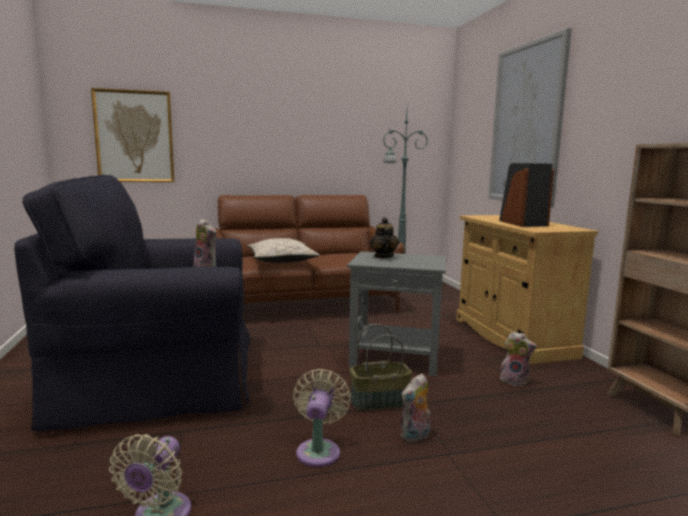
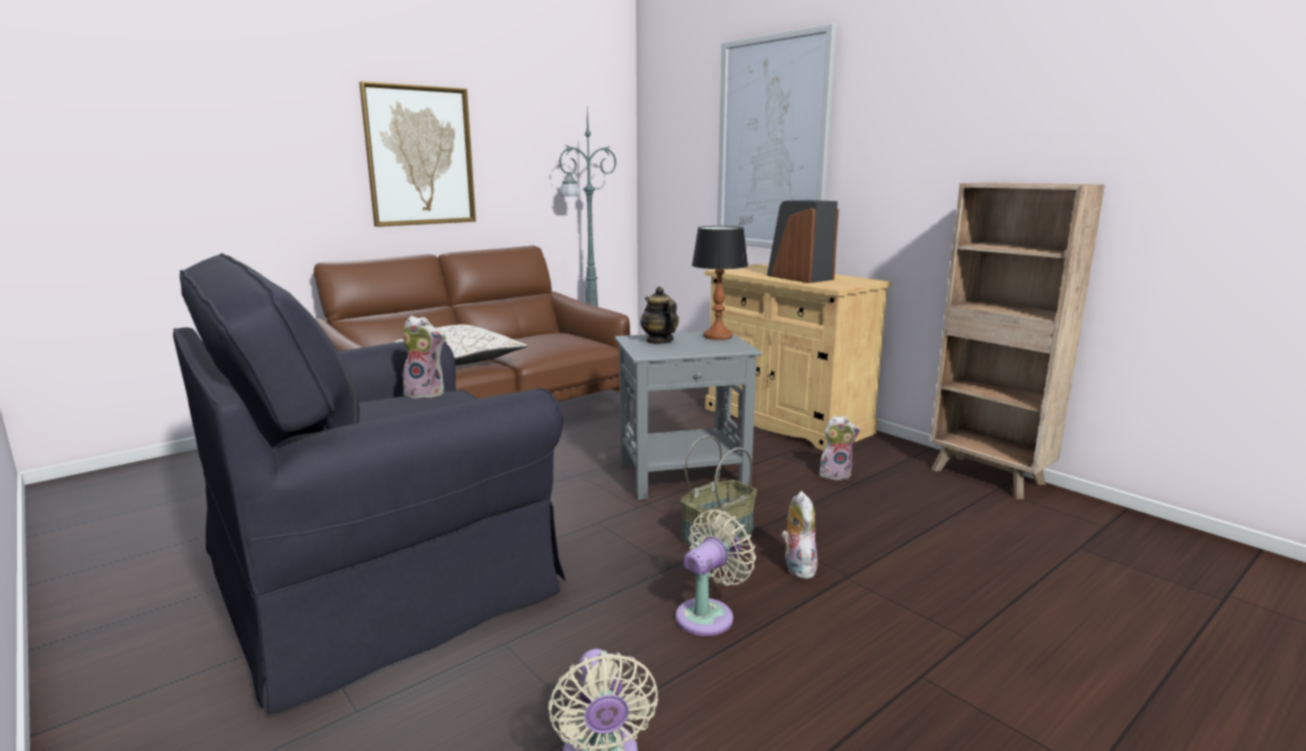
camera: 25 degrees left, 5 degrees up
(134, 136) = (139, 166): picture -> picture (420, 156)
(319, 450) = (708, 615): beige fan -> beige fan turned 60 degrees clockwise
(415, 436) = (796, 567): plush toy -> plush toy turned 150 degrees clockwise
(430, 258) = (717, 336): none -> table lamp

